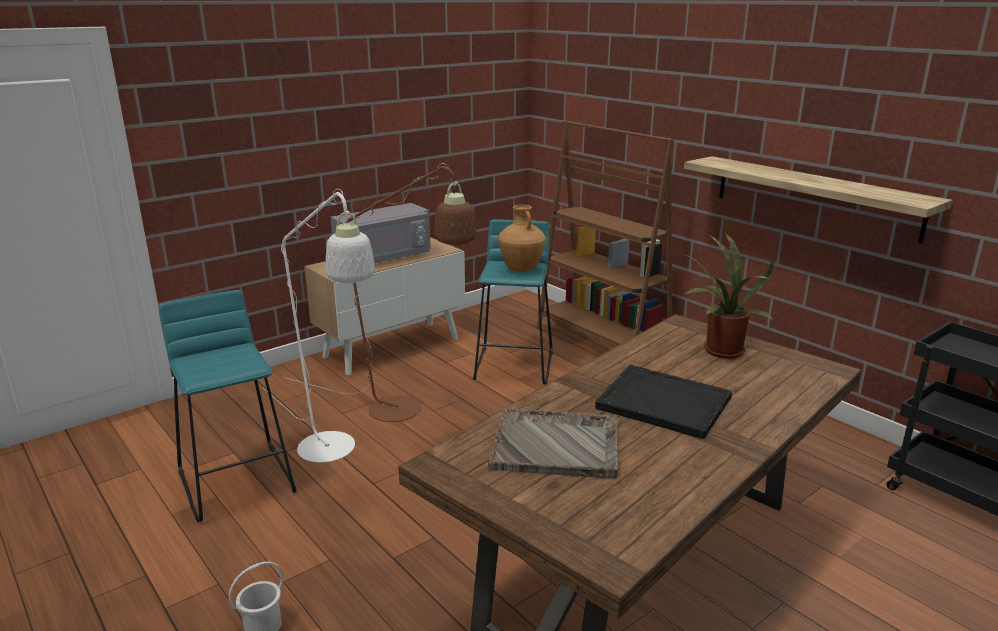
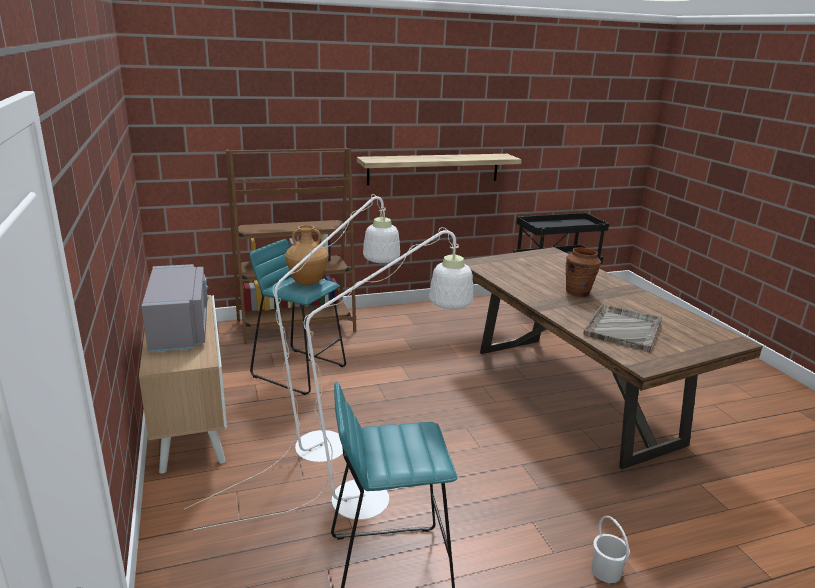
camera: 70 degrees left, 0 degrees up
(407, 411) = (332, 440): brown floor lamp -> white floor lamp
(662, 402) = (578, 293): black tray -> brown vase
(719, 352) = (519, 265): potted plant -> none

